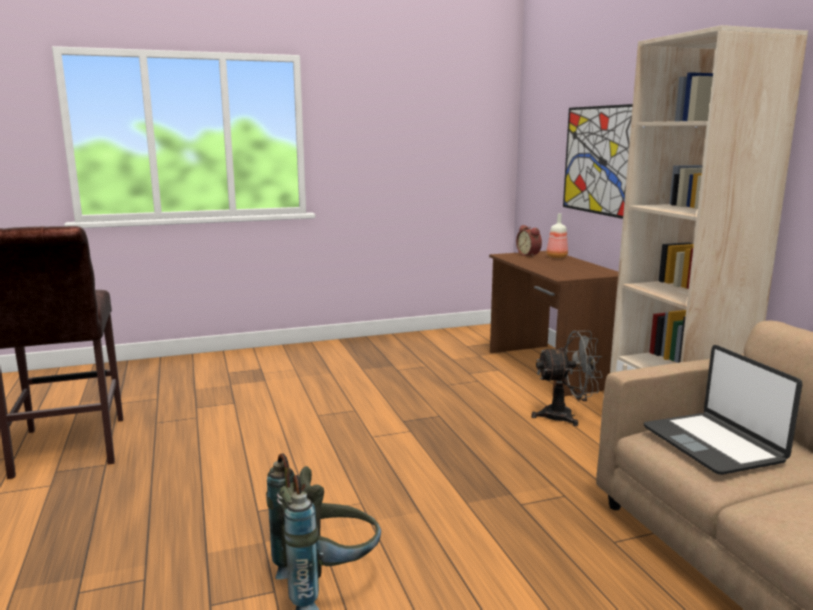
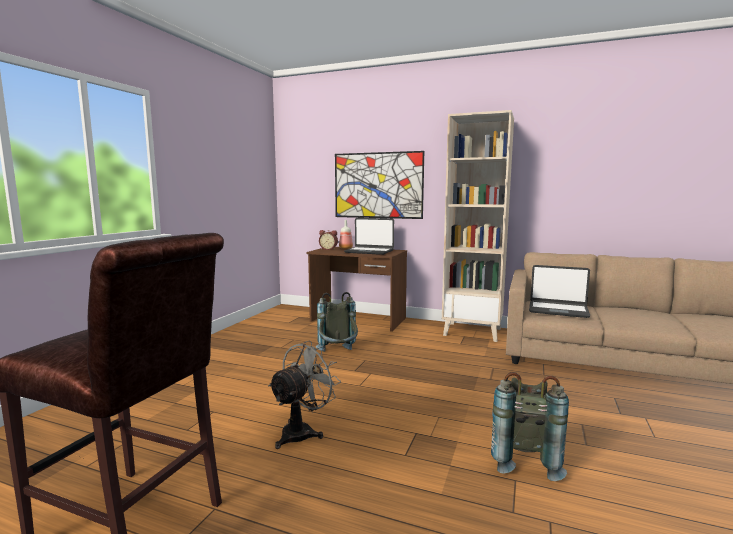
camera: 50 degrees left, 5 degrees down
(427, 399) = (338, 355): none -> grey backpack
(563, 267) = (369, 251): none -> laptop
(565, 416) = (416, 337): grey fan -> grey fan (302, 432)

